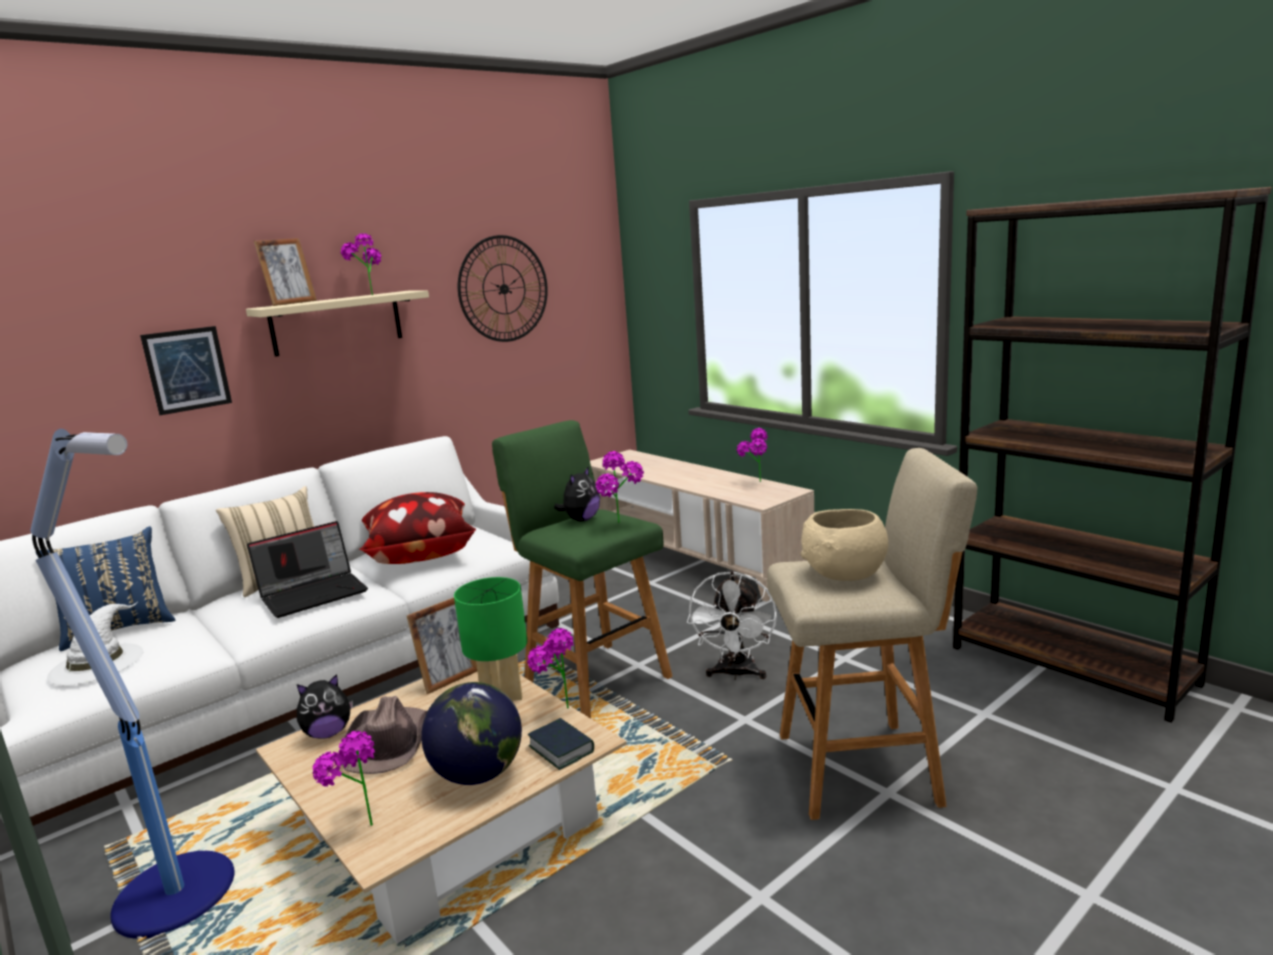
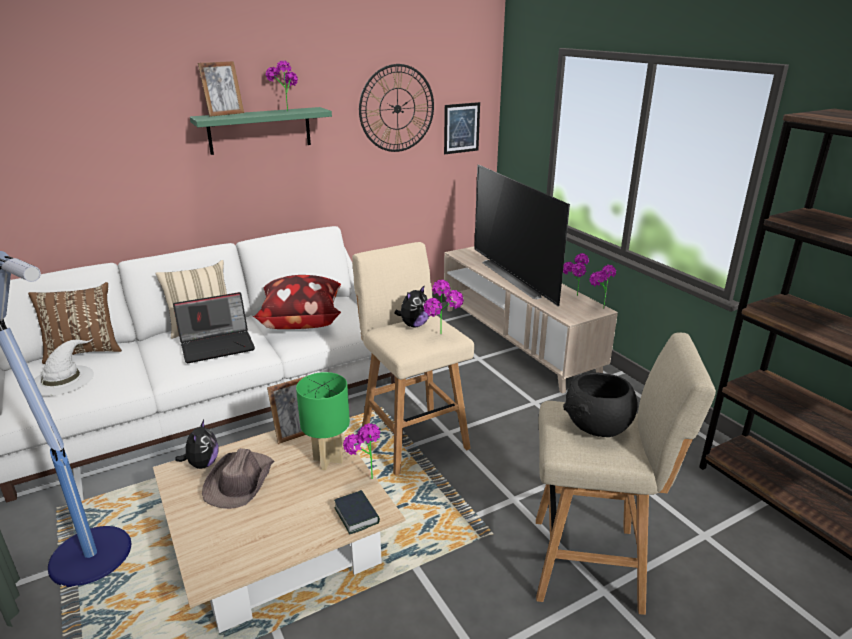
camera: 10 degrees right, 10 degrees up
(118, 629) = (84, 351): blue pillow -> brown pillow
(187, 370) = (144, 161): picture -> picture (461, 128)
(328, 733) = (202, 464): plush toy -> plush toy turned 75 degrees counterclockwise
(337, 323) = (260, 130): beige shelf -> green shelf
(359, 824) = (201, 549): potted plant -> potted plant (597, 307)
(478, 775) = (292, 525): globe -> none
(594, 678) = (413, 438): green stool -> beige stool
(682, 474) = (517, 277): none -> television
(736, 674) = (519, 456): white fan -> none
(843, 574) = (596, 427): beige bowl -> black bowl

